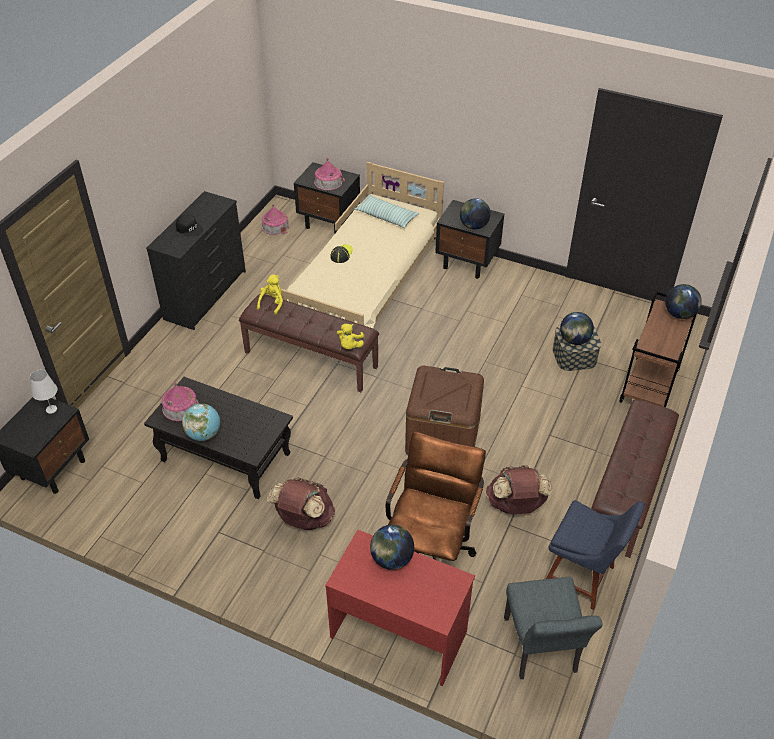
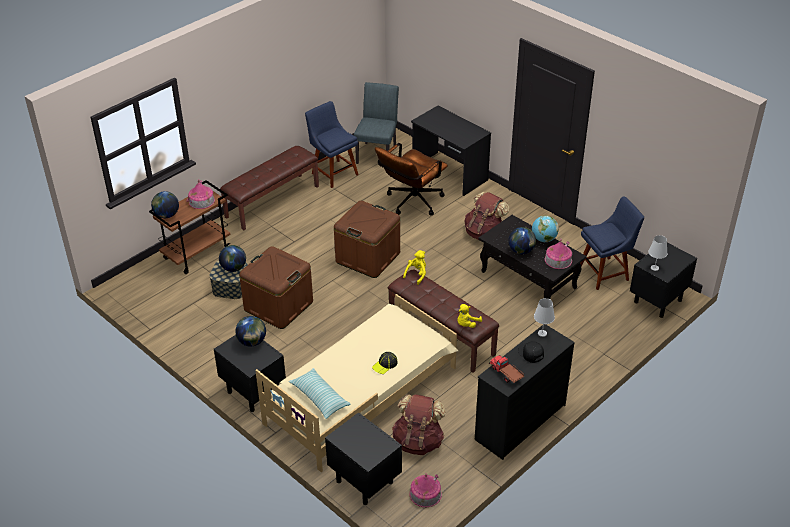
camera: 160 degrees left, 5 degrees down
(122, 496) = (605, 272): none -> blue chair
(180, 248) = (542, 333): none -> white table lamp
(209, 207) = (506, 374): none -> toy truck
(328, 182) = (363, 435): toy house -> toy house (201, 201)
(391, 559) = (451, 134): globe -> globe (521, 251)
(399, 633) = (449, 174): red desk -> black desk
(505, 347) = (278, 306): none -> brown storage box
(515, 506) = (346, 210): brown backpack -> brown backpack (418, 441)

